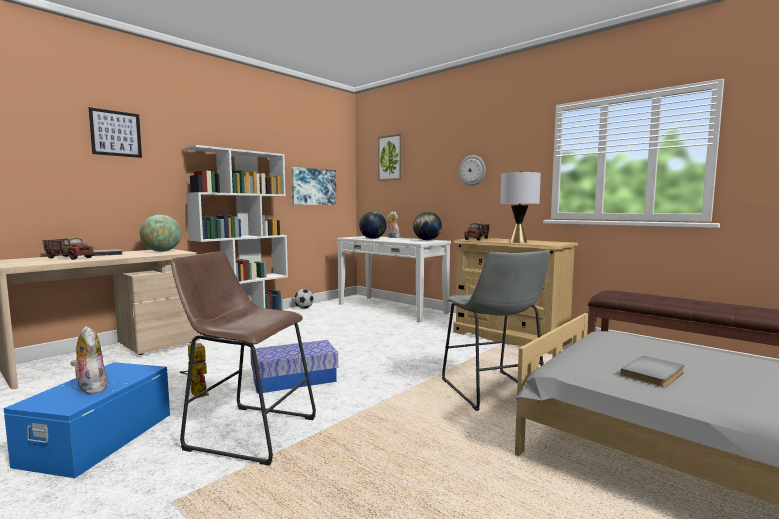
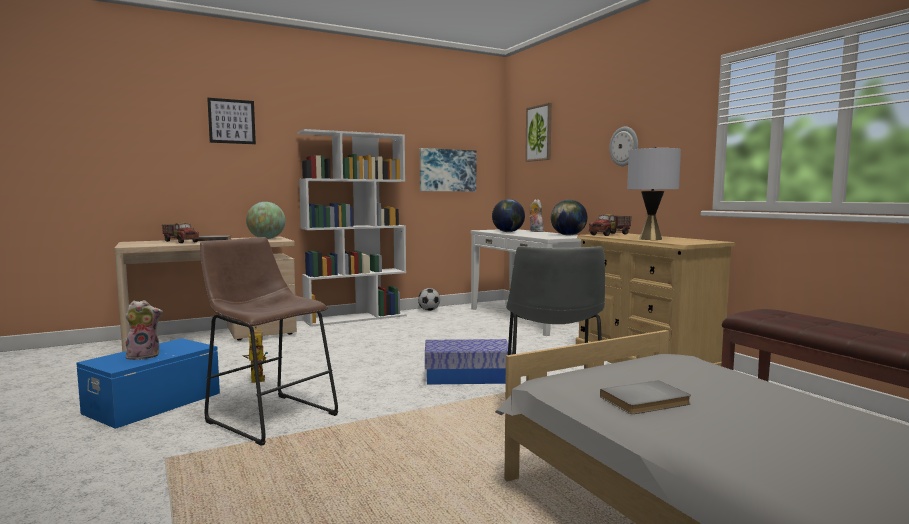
camera: 20 degrees right, 0 degrees up
(90, 388) = (144, 356): plush toy -> plush toy turned 90 degrees clockwise
(294, 379) = (352, 378): storage box -> storage box (467, 376)

